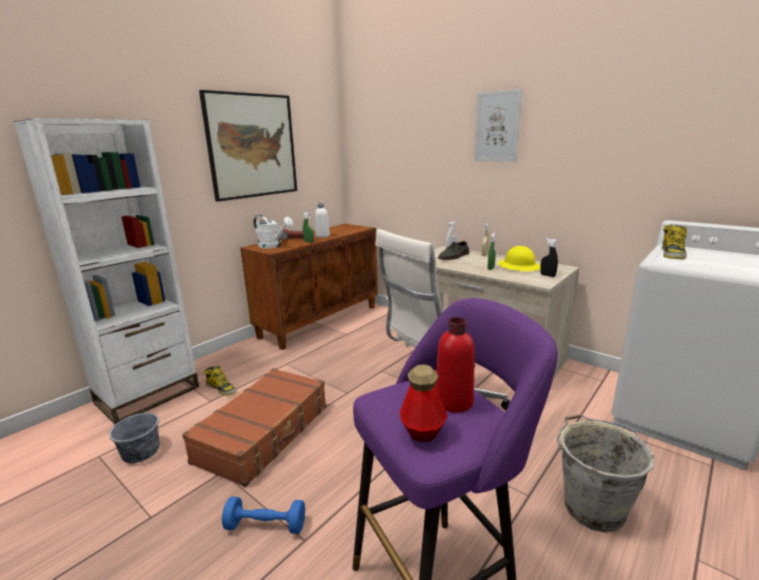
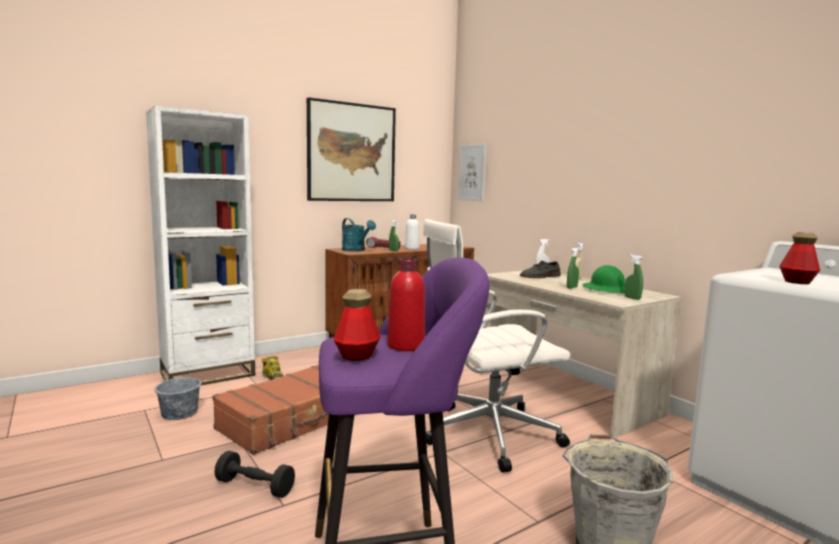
camera: 15 degrees right, 10 degrees down
(266, 526) = (255, 487): blue dumbbell -> black dumbbell
(273, 246) = (356, 250): white watering can -> turquoise watering can
(497, 127) = (598, 139): picture -> picture (472, 173)
(519, 266) = (607, 289): yellow hard hat -> green hard hat
(547, 275) = (632, 298): black spray bottle -> green spray bottle
(672, 254) = (764, 273): boot -> none
(710, 266) = (797, 282): none -> bottle

